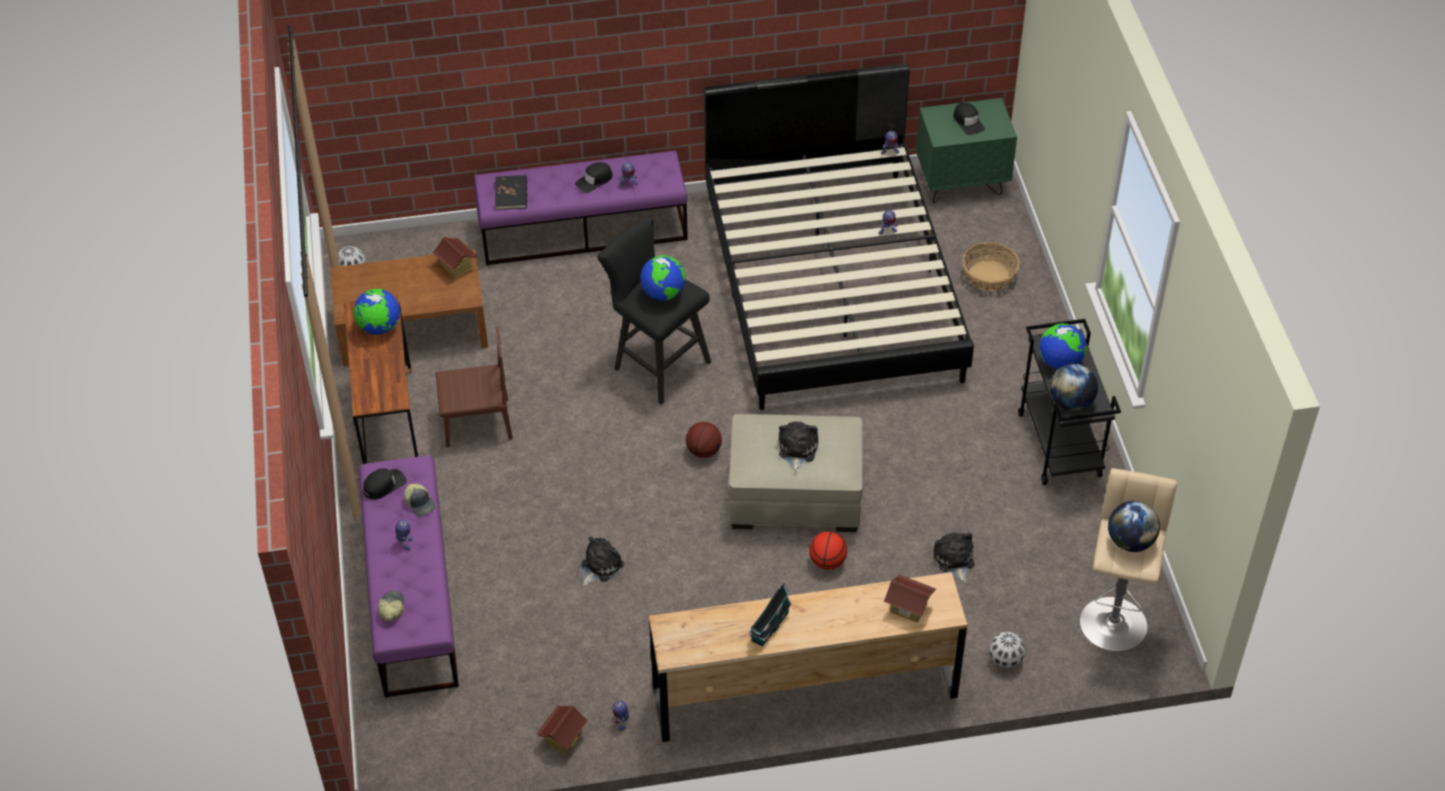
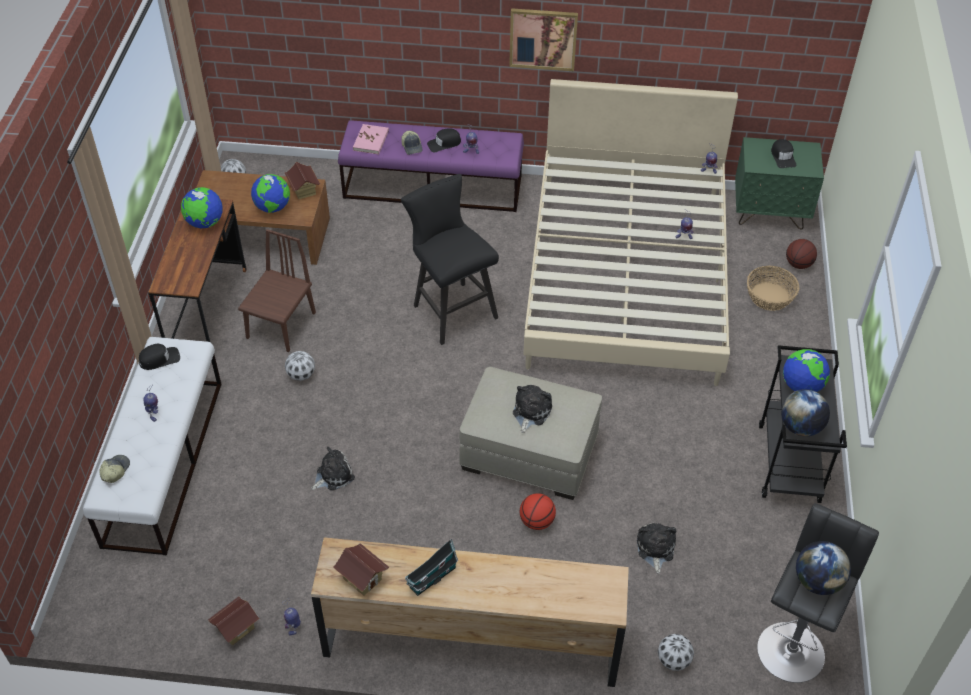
camera: 15 degrees right, 0 degrees up
(412, 595) = (164, 461): purple bench -> white bench
(420, 503) = (182, 382): cap -> cap (412, 146)
(477, 423) = (281, 325): brown chair -> brown chair turned 75 degrees counterclockwise
(511, 194) = (371, 141): black book -> pink book
(521, 471) = (301, 375): none -> football
(663, 294) = (456, 246): globe -> globe (273, 207)
(690, 46) = (543, 38): none -> picture
(703, 451) = (463, 394): basketball -> basketball (798, 264)
(832, 285) = (627, 275): black bed -> beige bed
(908, 607) = (573, 593): toy house -> toy house (362, 578)
(1113, 619) = (792, 647): beige stool -> black stool

